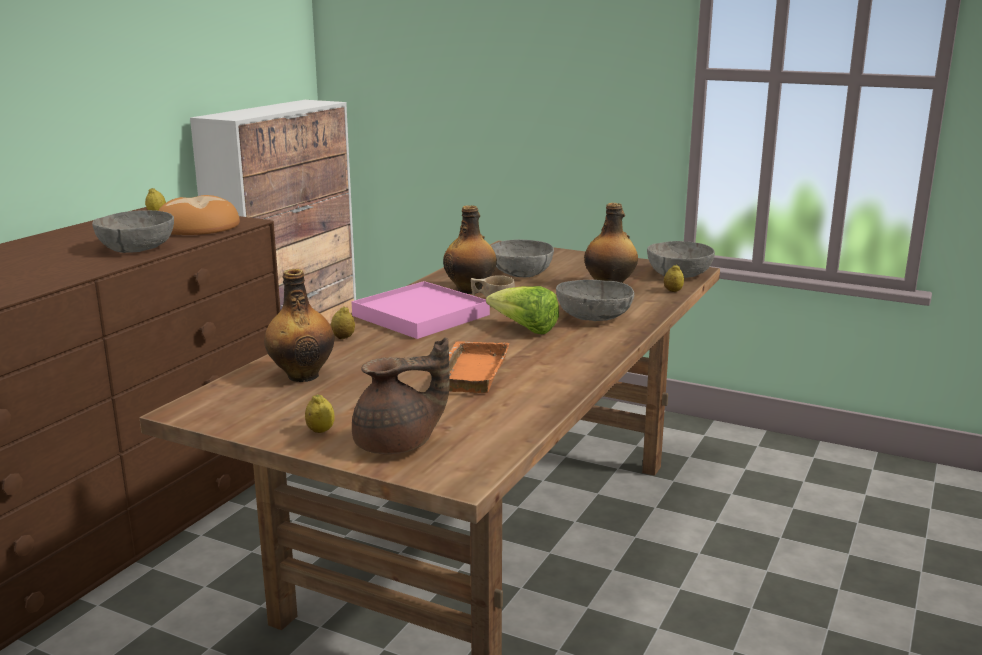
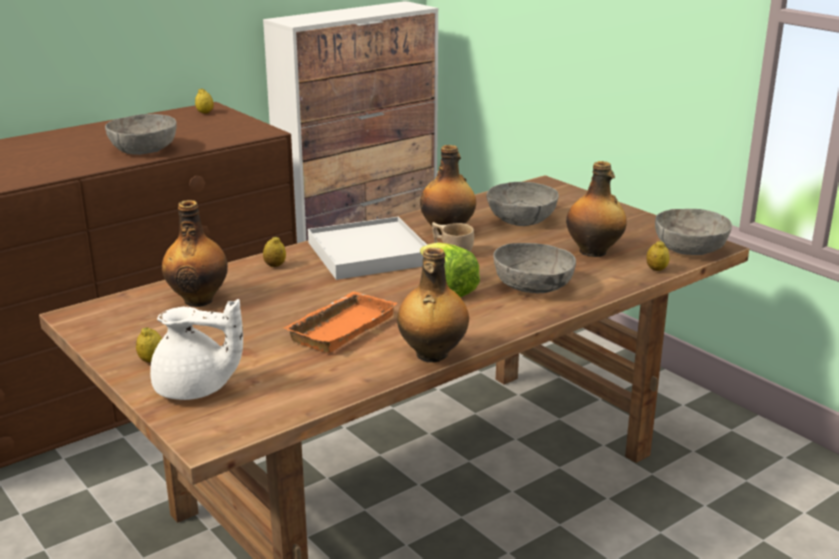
camera: 25 degrees right, 5 degrees up
(197, 227) = (218, 132): bread -> none
(398, 445) = (195, 390): brown teapot -> white teapot
(420, 315) = (368, 253): pink tray -> white tray
(577, 378) = (431, 355): none -> bottle

